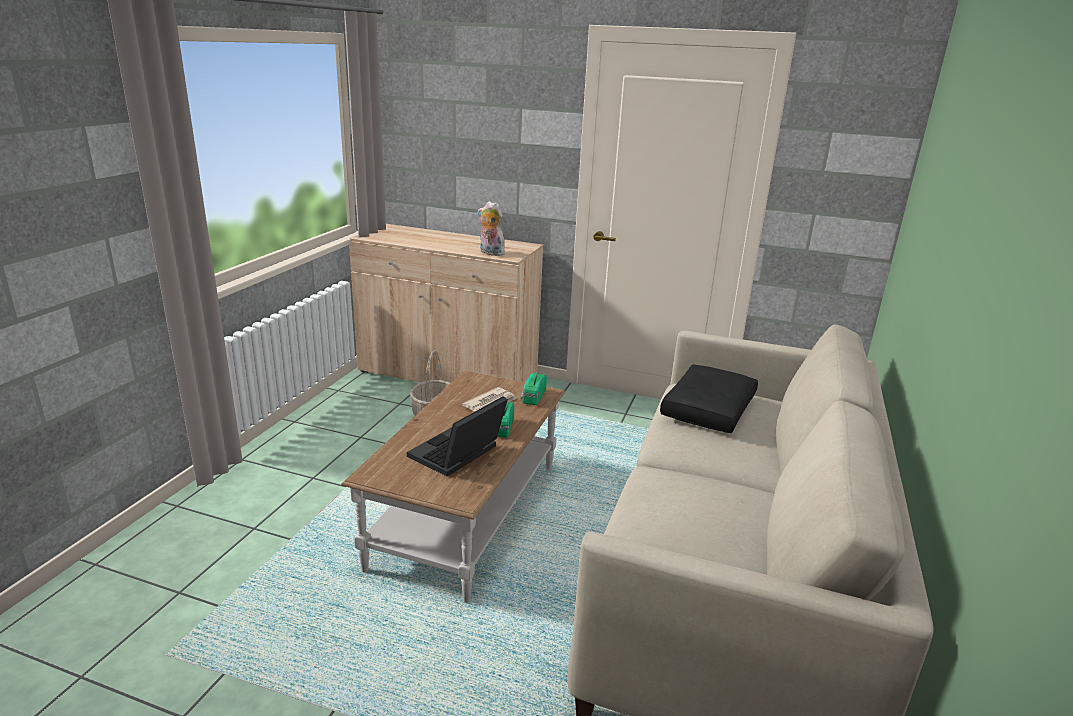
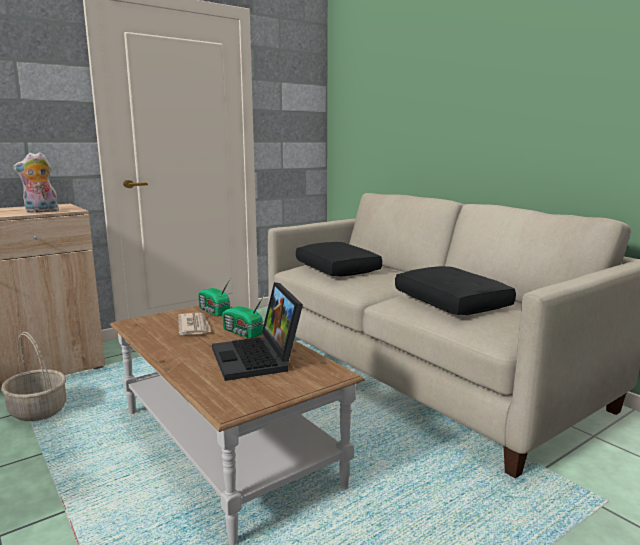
camera: 55 degrees left, 10 degrees down
(687, 512) = (453, 302): none -> black pillow

